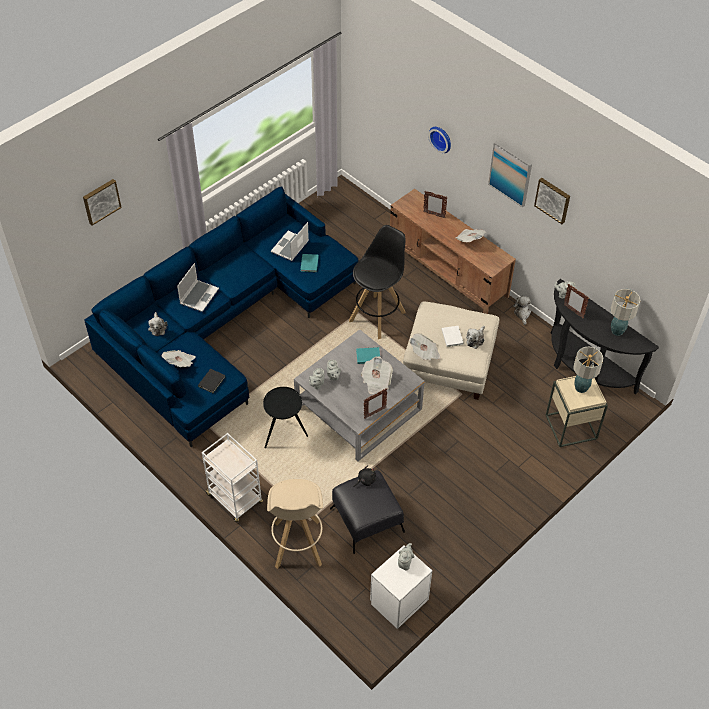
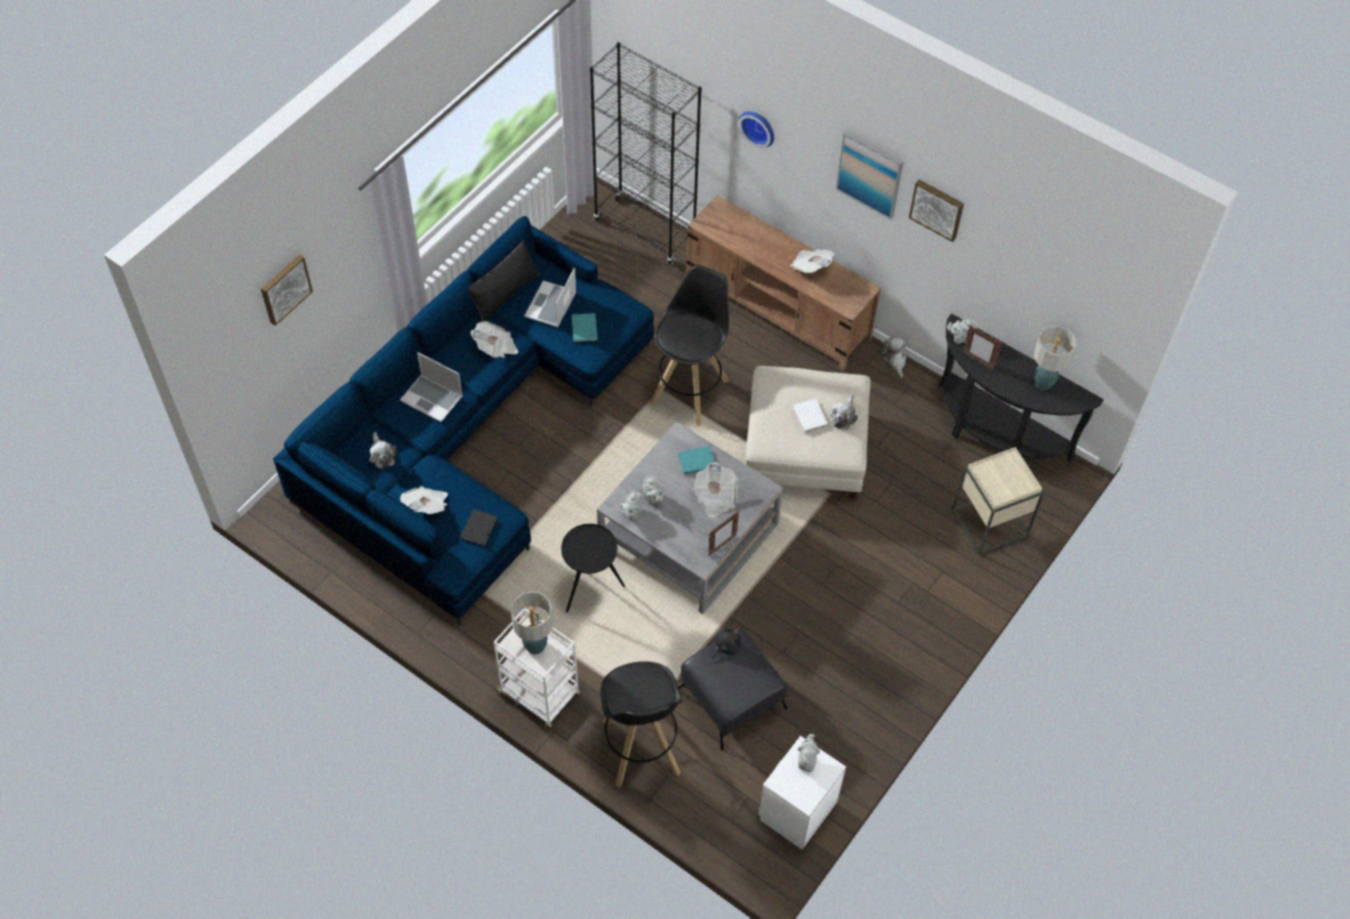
camera: 10 degrees left, 5 degrees up
(199, 296) = (433, 398): laptop -> laptop turned 105 degrees clockwise
(261, 236) = (505, 293): none -> black pillow
(297, 544) = (641, 748): beige stool -> black stool
(367, 212) = (645, 231): none -> black bookcase
(424, 353) = (776, 446): newspaper -> newspaper (496, 348)
(434, 215) = (753, 233): picture frame -> none
(581, 388) = (1005, 471): table lamp -> table lamp (536, 646)

